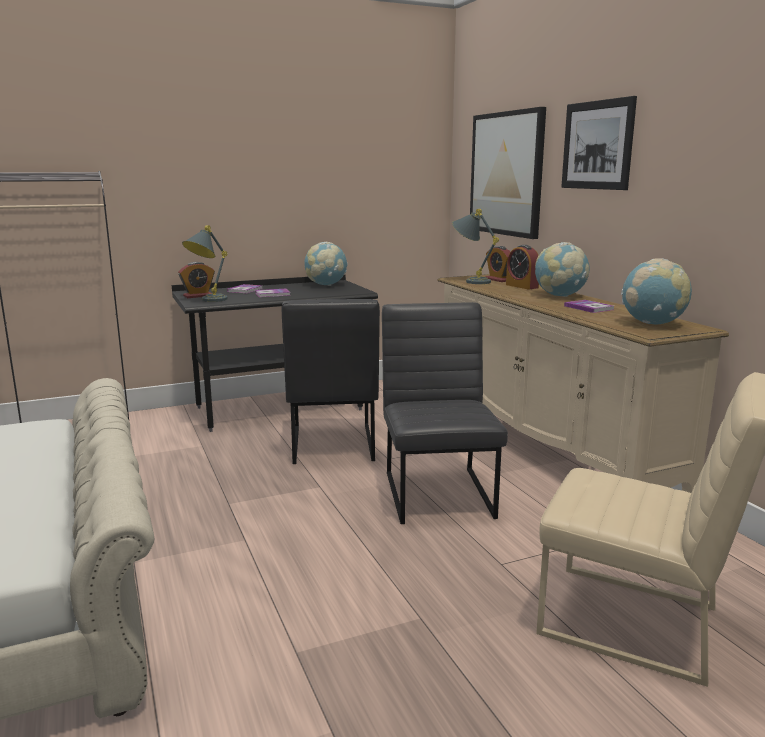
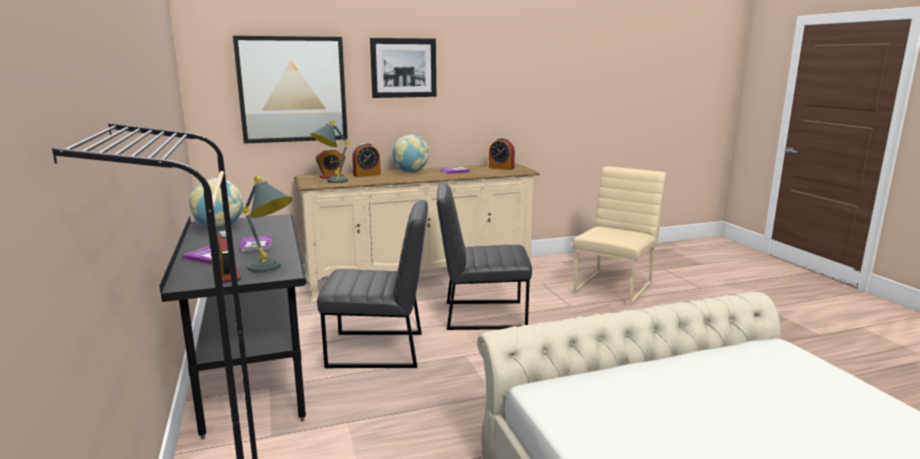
camera: 85 degrees left, 0 degrees up
(652, 324) = (501, 168): globe -> alarm clock

